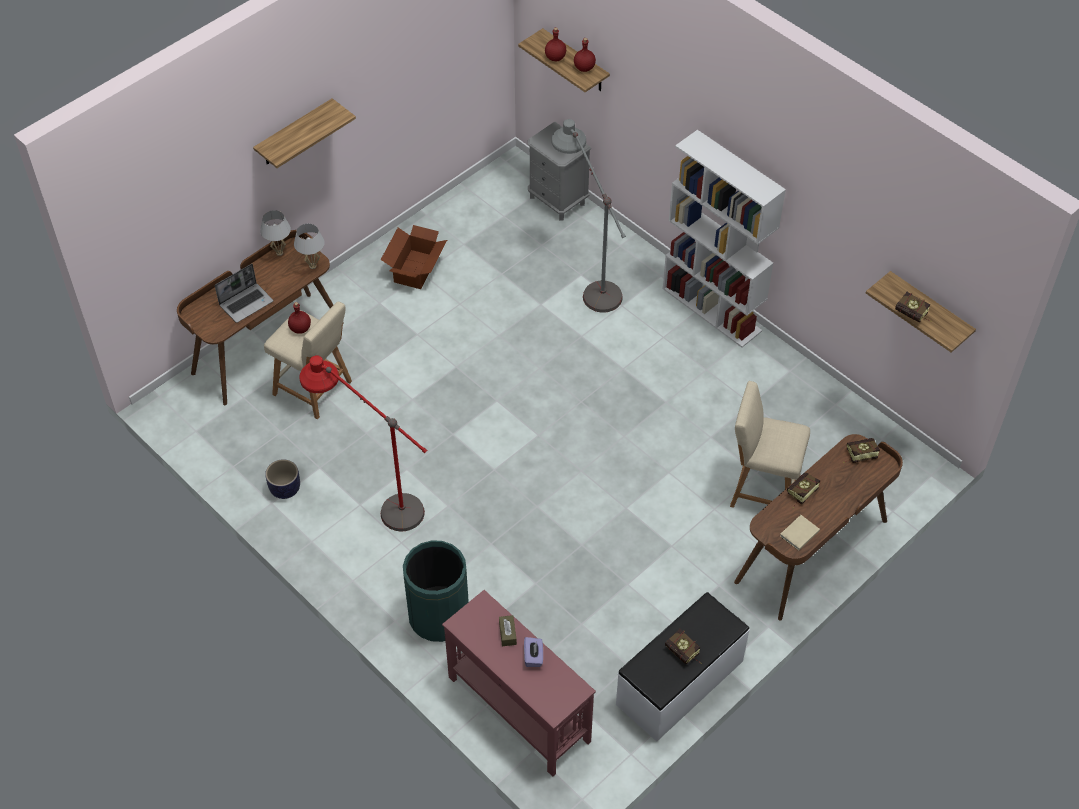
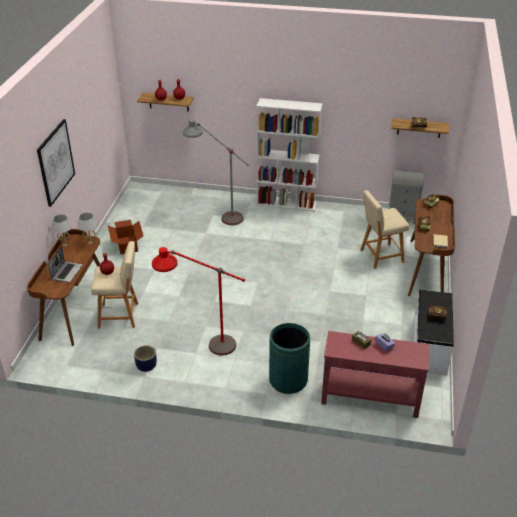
camera: 35 degrees left, 15 degrees down
(294, 133) = (55, 162): shelf -> picture
(557, 200) = (173, 193): grey nightstand -> grey nightstand (402, 217)

